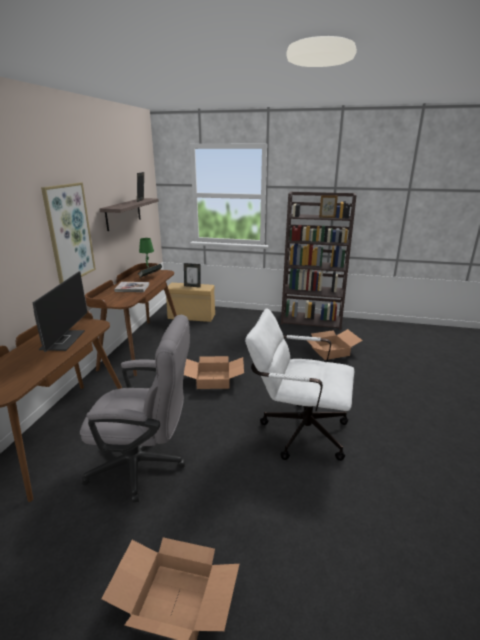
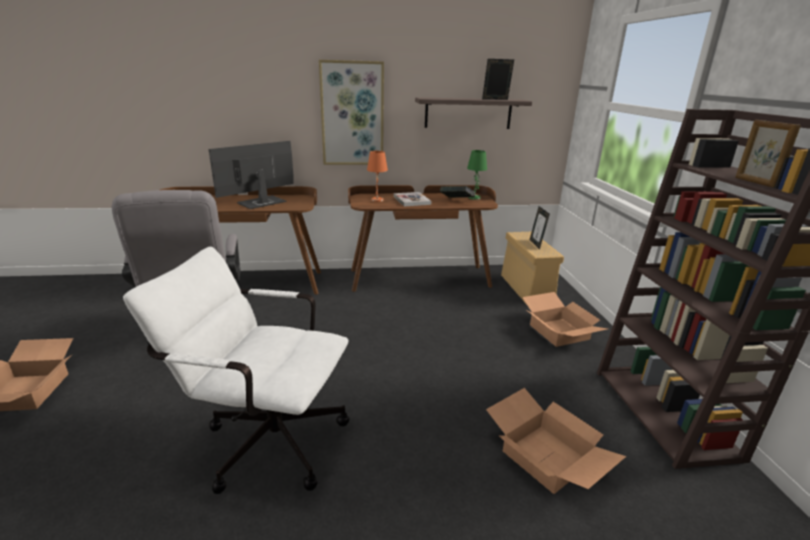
camera: 70 degrees right, 0 degrees up
(63, 340) = (261, 203): monitor -> monitor turned 150 degrees clockwise
(117, 297) = (377, 200): none -> orange table lamp
(214, 379) = (368, 341): cardboard box -> cardboard box (560, 332)
(297, 430) = (264, 438): white office chair -> white office chair turned 75 degrees counterclockwise

